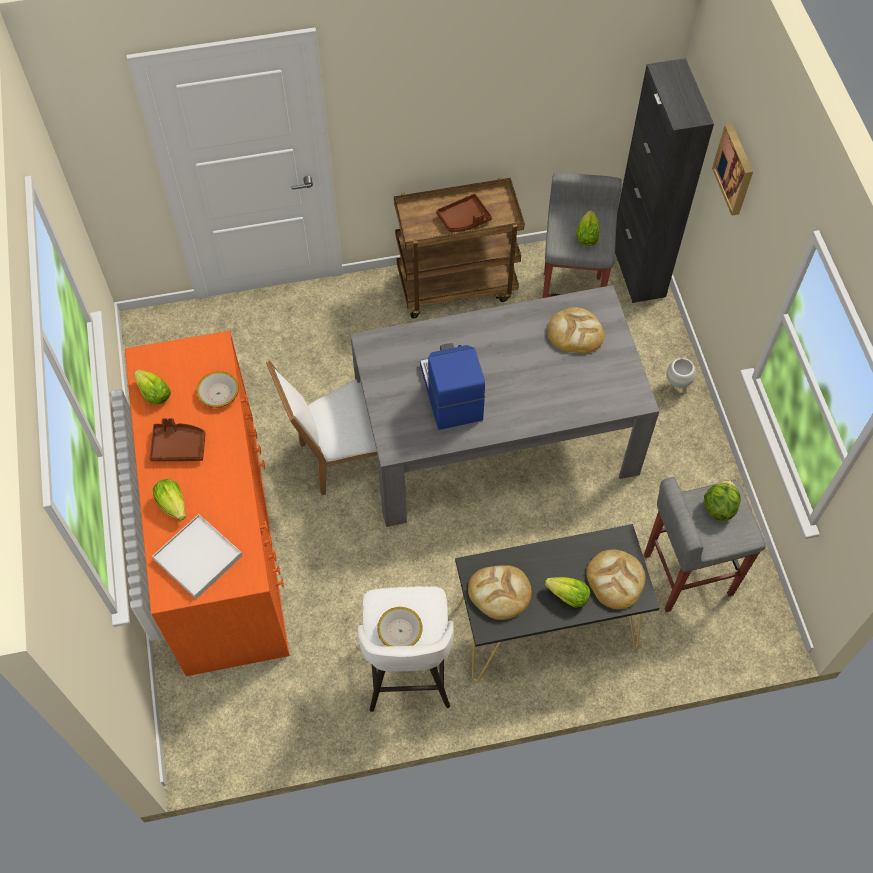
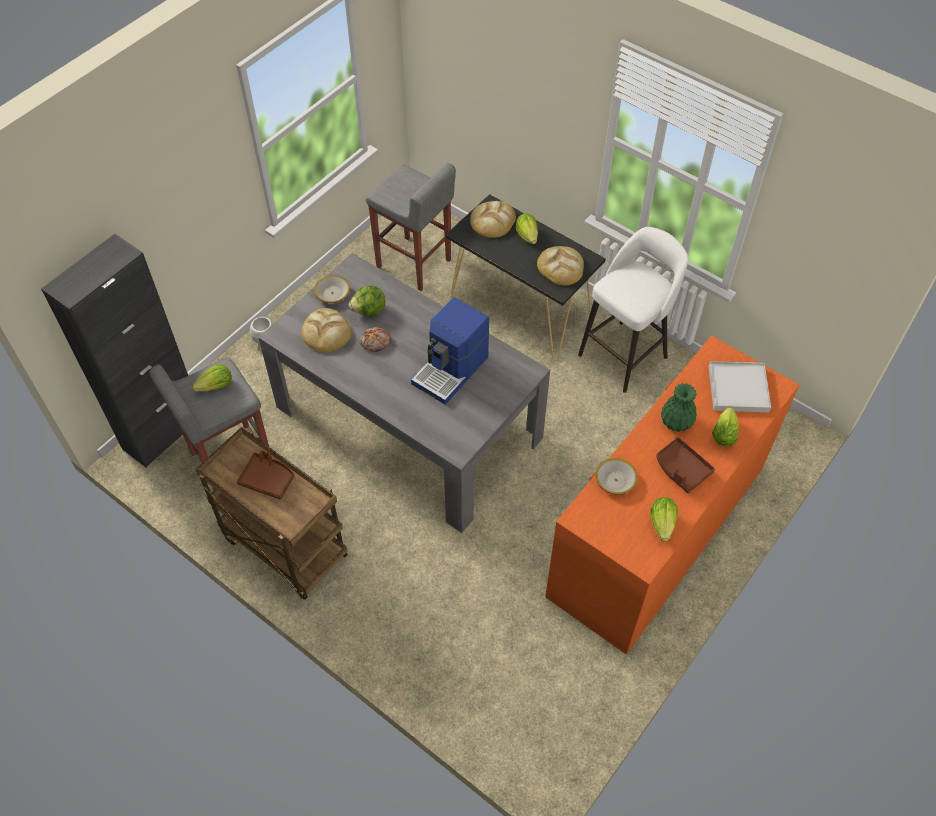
camera: 130 degrees left, 5 degrees down
(219, 480) = (677, 422): none -> green vase
(342, 457) = (517, 506): white chair -> none
(400, 631) = (644, 284): bowl -> bowl (332, 293)
(531, 360) = (376, 342): none -> bread
(719, 507) = (396, 193): lettuce -> lettuce (369, 311)
(735, 169) = (149, 211): picture -> none

